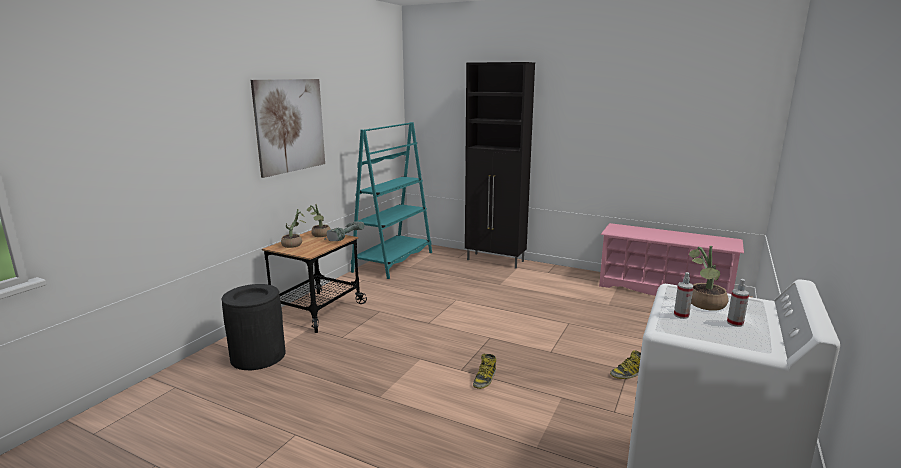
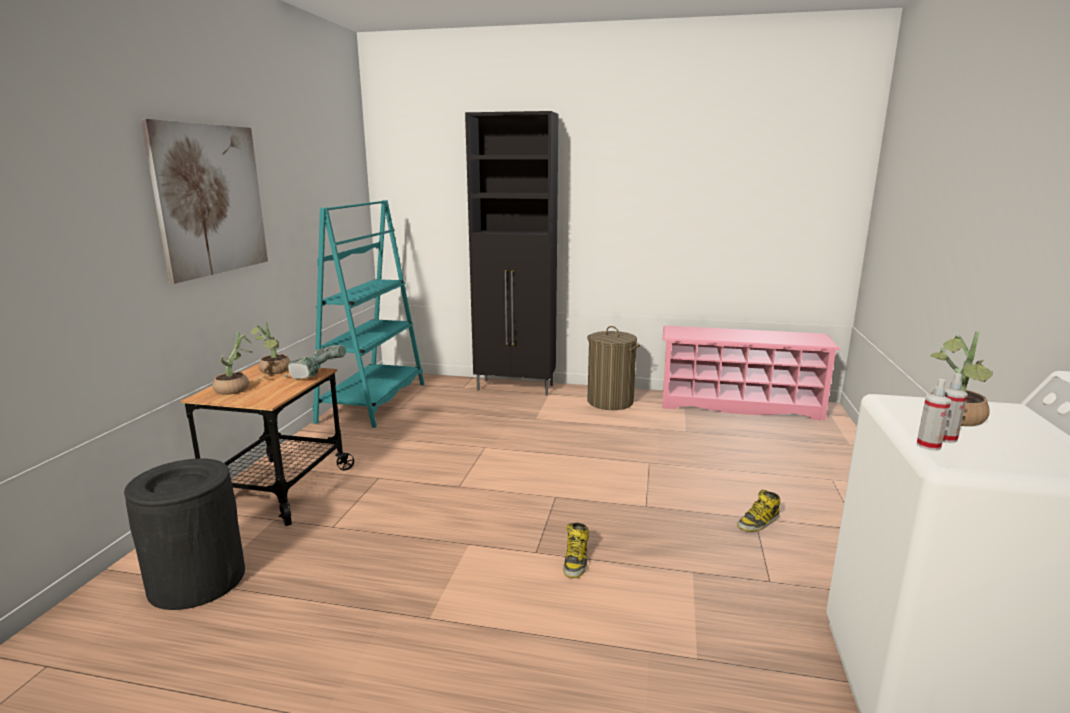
camera: 15 degrees left, 0 degrees up
(561, 277) = (610, 402): none -> laundry basket
(735, 323) = (1021, 441): spray bottle -> spray bottle (928, 445)

